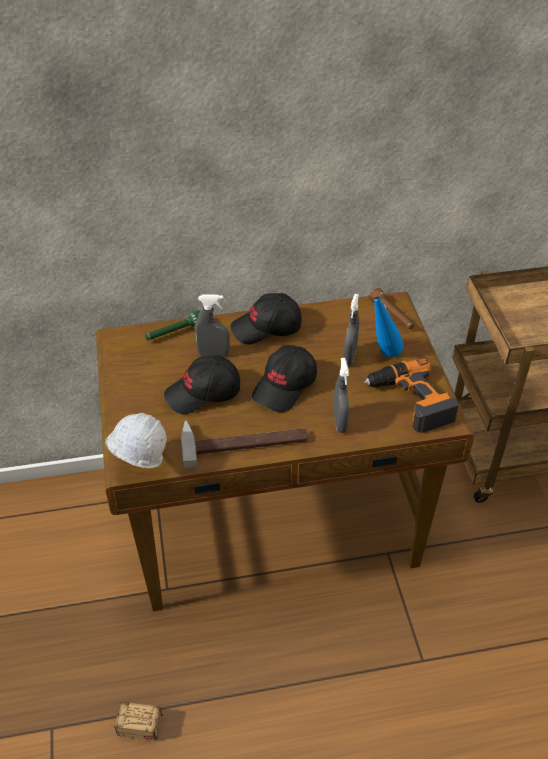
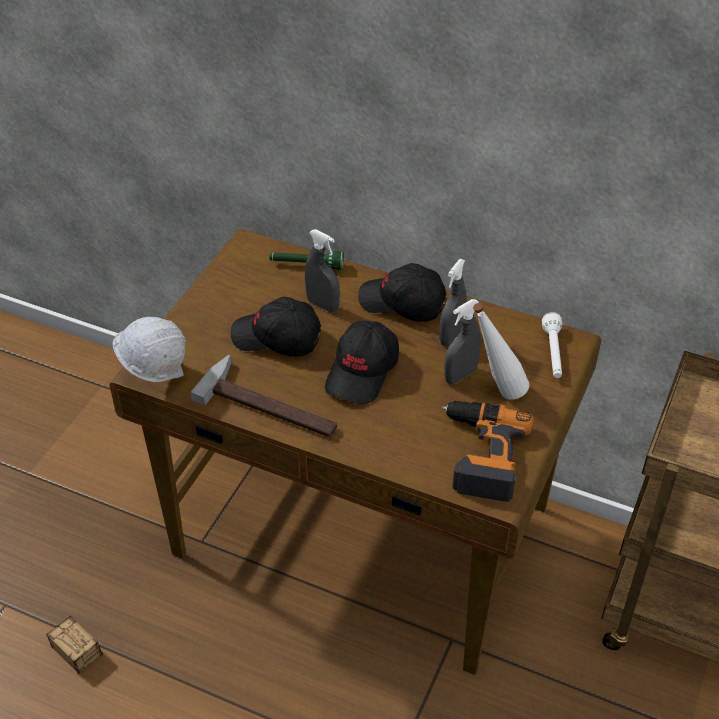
camera: 35 degrees right, 0 degrees up
(285, 386) = (363, 372): black cap -> black cap turned 45 degrees counterclockwise
(340, 422) = (382, 437): grey spray bottle -> grey spray bottle (451, 336)
(382, 357) = (496, 393): blue bottle -> white bottle
(391, 315) = (553, 353): brown flashlight -> white flashlight

